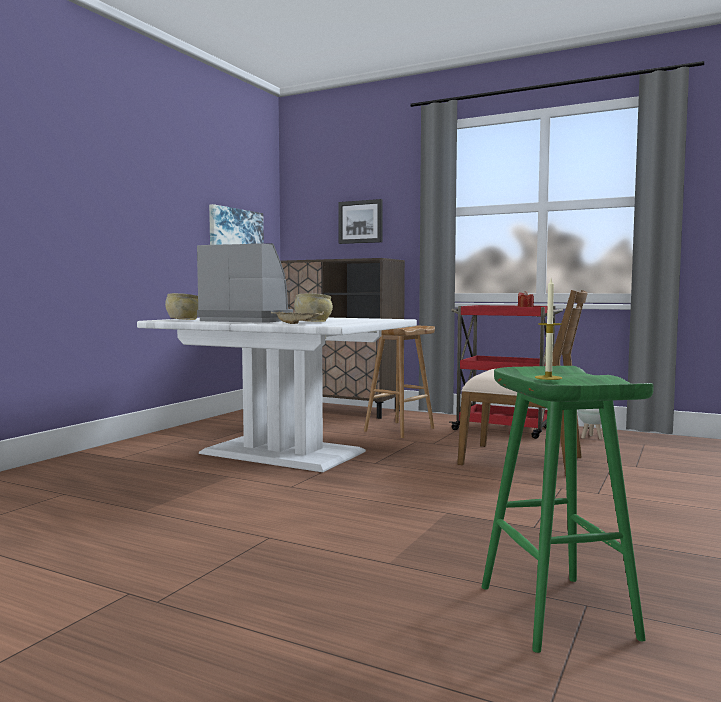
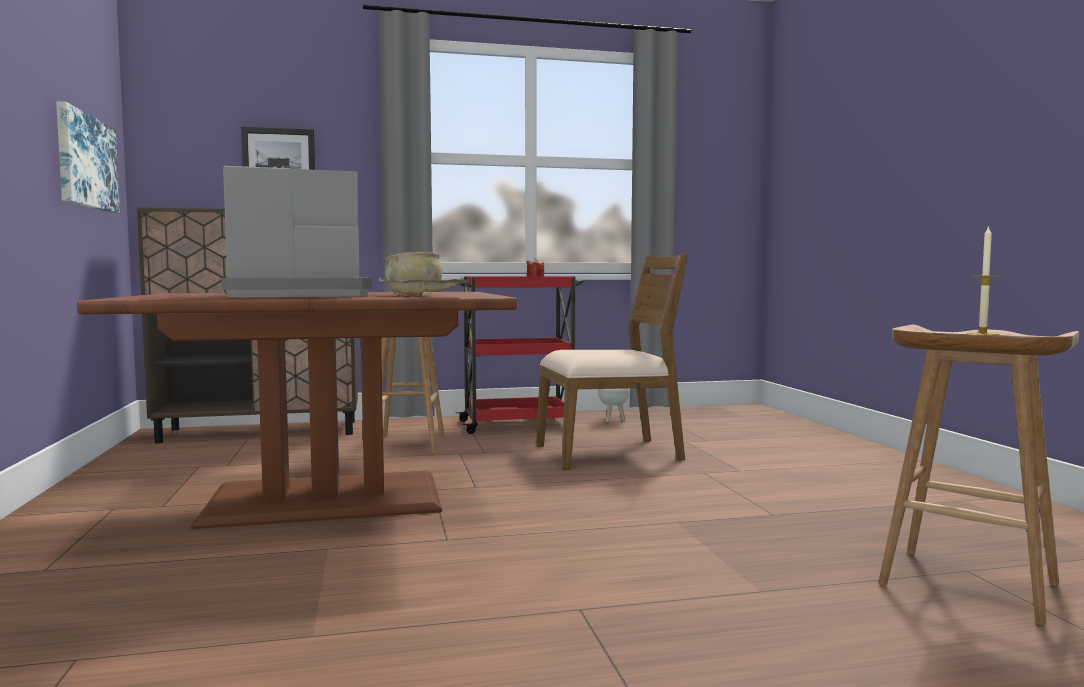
camera: 40 degrees left, 0 degrees up
(184, 320) = (170, 297): beige bowl -> none
(282, 453) = (326, 500): white dining table -> brown dining table
(554, 610) = (965, 584): green stool -> brown stool

